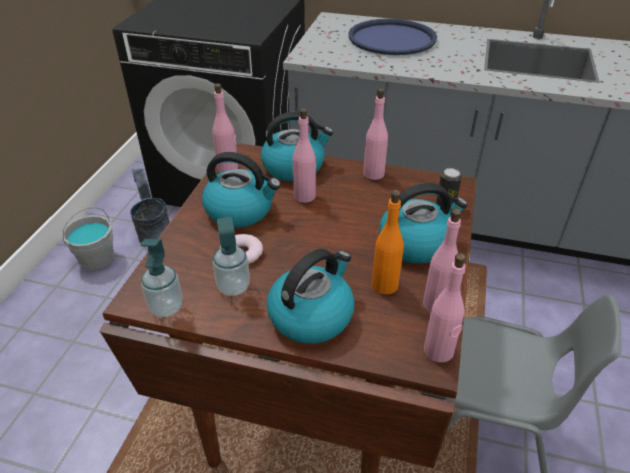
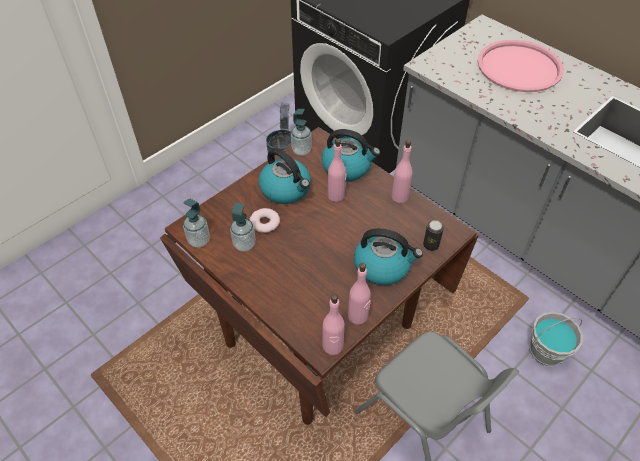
camera: 30 degrees right, 10 degrees up
(97, 258) = (233, 162): grey bucket -> grey bucket (546, 351)
(228, 168) = (301, 150): pink bottle -> soap dispenser
(311, 315) = (275, 285): kettle -> none
(385, 285) = (336, 286): orange bottle -> none
(392, 38) = (519, 67): blue tray -> pink tray

